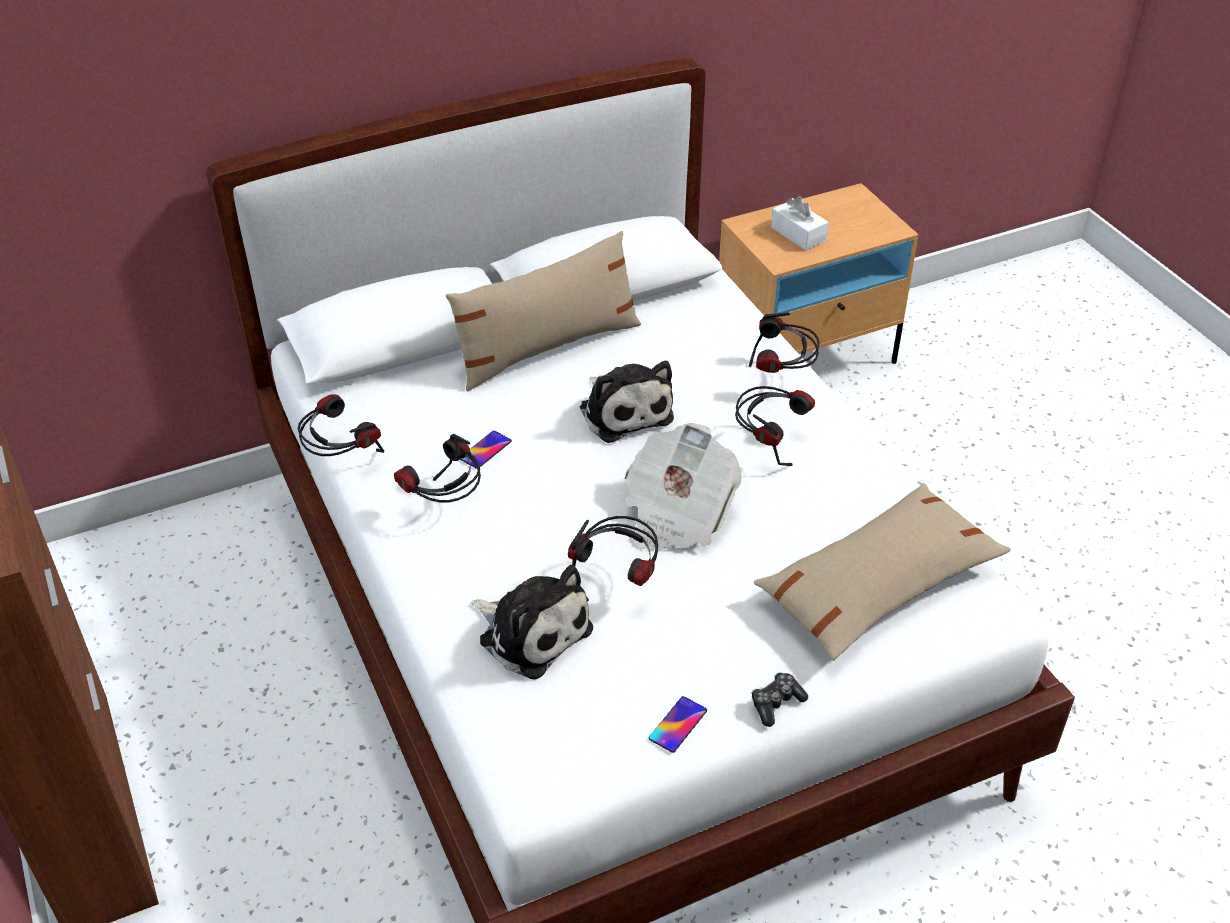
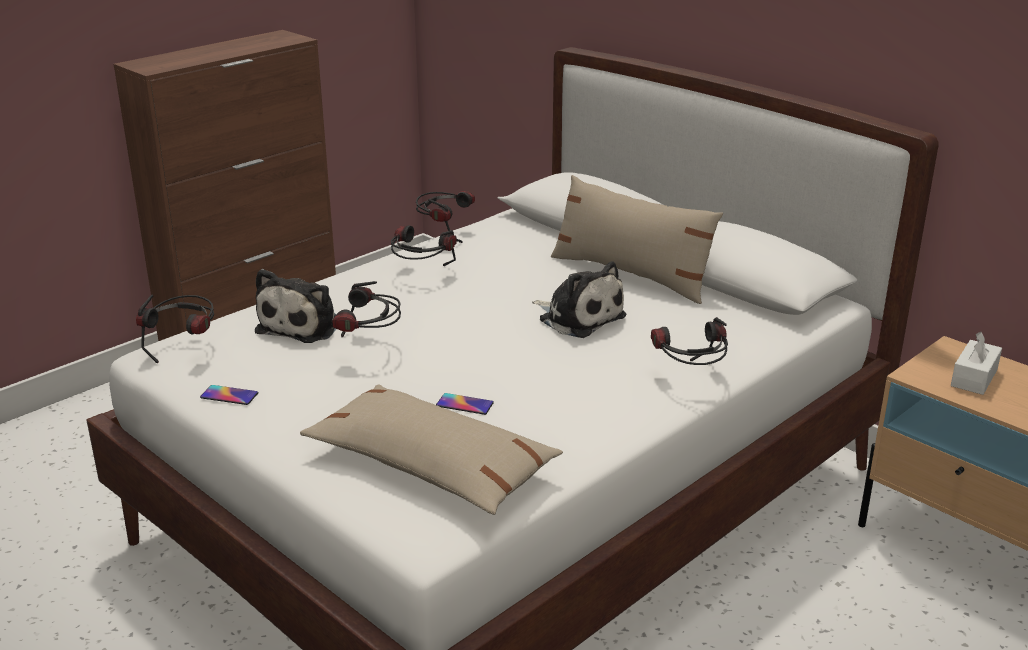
camera: 70 degrees right, 15 degrees down
(485, 450) = (489, 275): phone -> phone (464, 404)
(624, 411) = (578, 317): plush toy -> plush toy turned 90 degrees counterclockwise
(677, 513) = (465, 357): newspaper -> none
(768, 444) = (586, 385): headphones -> headphones (185, 349)
(776, 703) = (265, 435): game controller -> none

